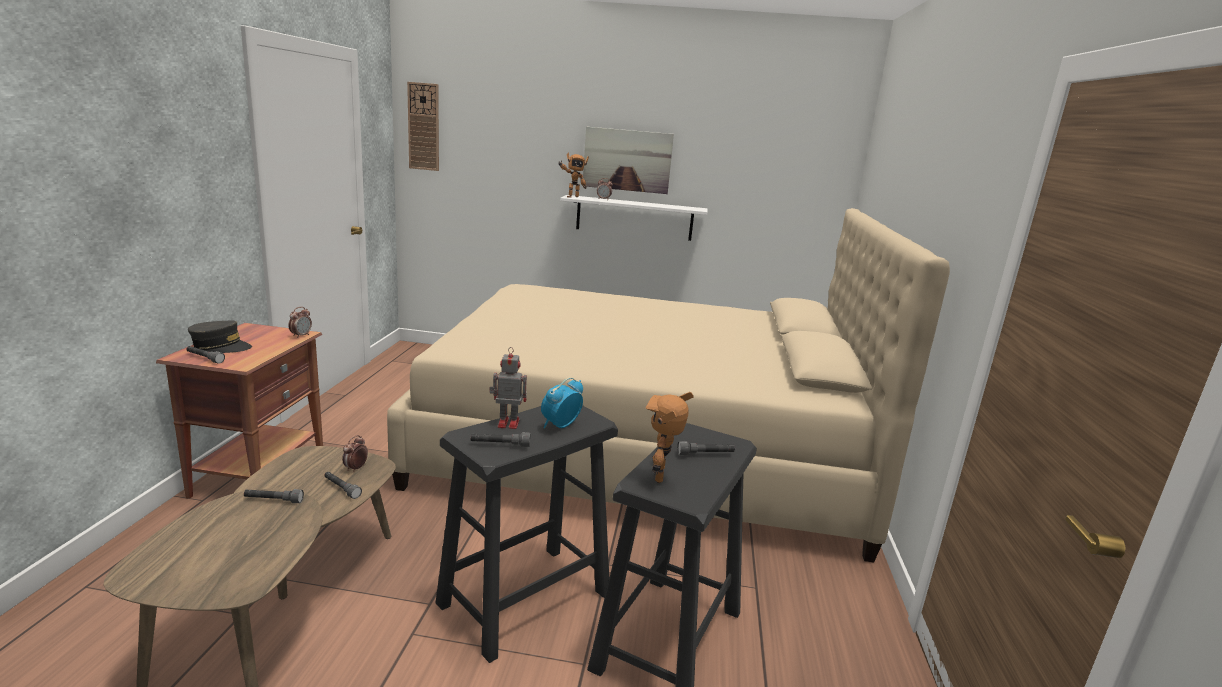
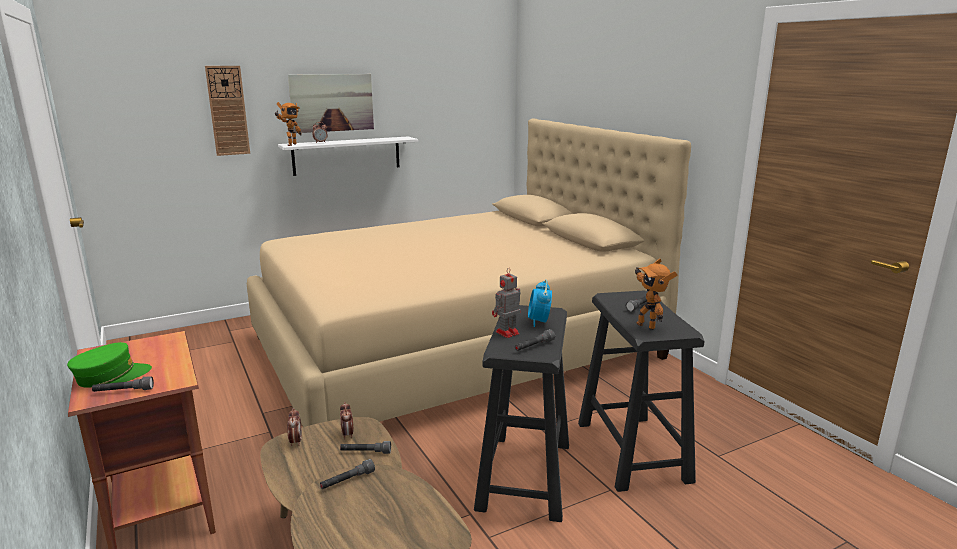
camera: 35 degrees left, 0 degrees up
(221, 346) = (111, 376): grey cap -> green cap
(301, 335) = (173, 339): alarm clock -> alarm clock (295, 441)
(423, 127) = (97, 92): wall clock -> wall clock (228, 111)

